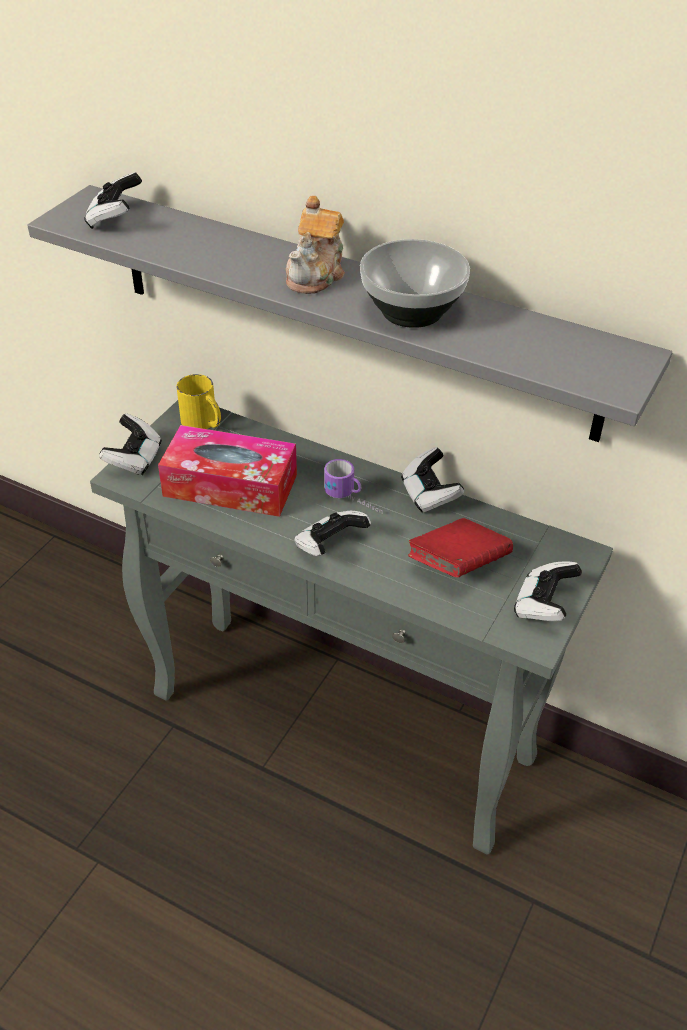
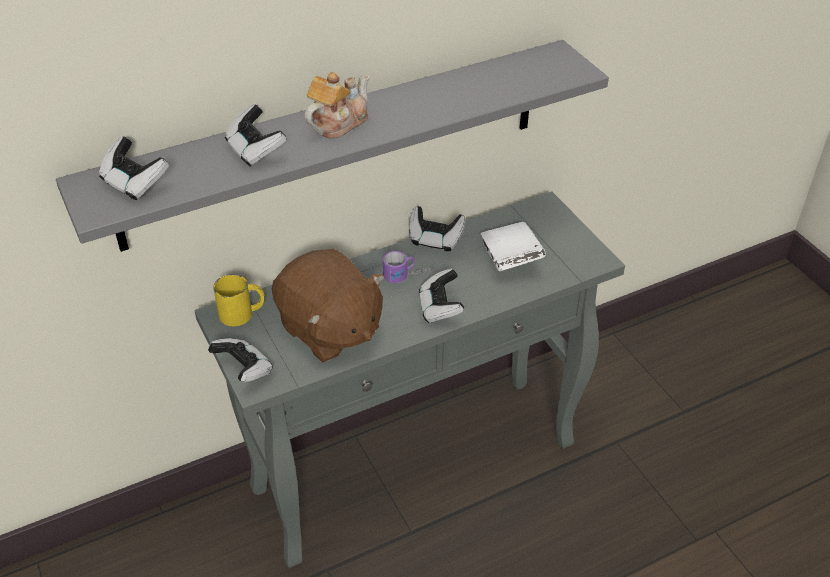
camera: 55 degrees left, 0 degrees up
(230, 485) = (329, 330): tissue box -> brown plush toy
(317, 275) = (338, 123): teapot -> teapot turned 105 degrees counterclockwise
(410, 312) = (427, 106): bowl -> none
(458, 565) = (510, 259): red book -> white book
(544, 605) = (574, 242): game controller -> game controller (255, 150)

